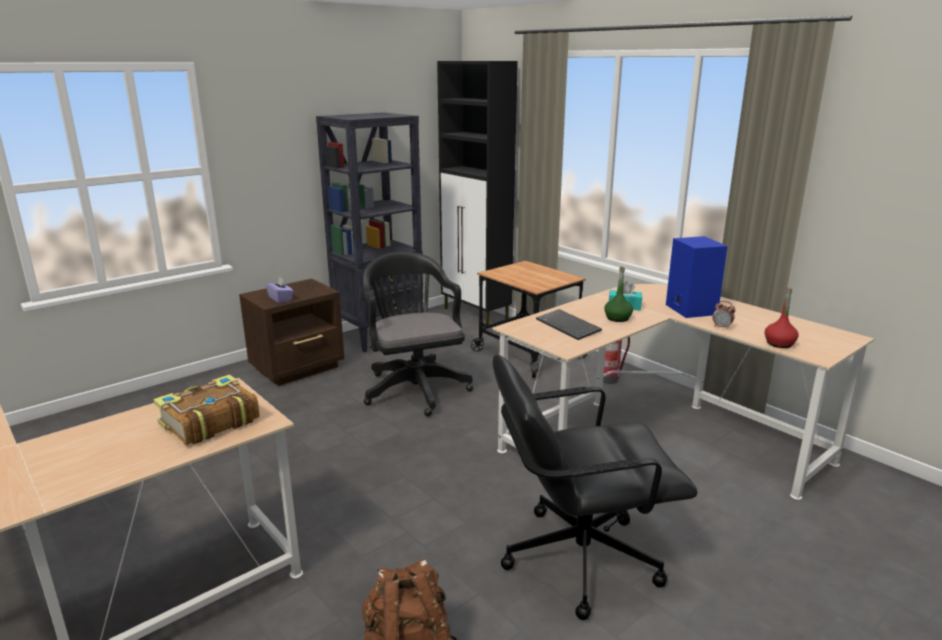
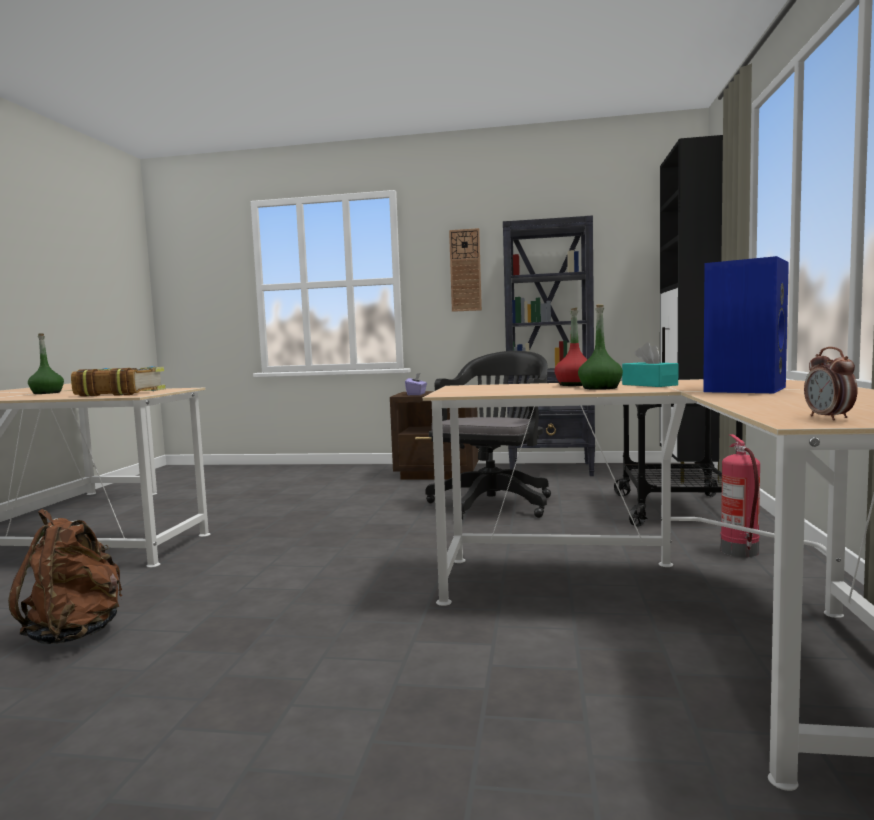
camera: 50 degrees right, 15 degrees down
(52, 452) = (47, 393): none -> green bottle
(278, 155) = (465, 270): none -> wall clock
(569, 326) = (519, 388): keyboard -> none
(578, 557) = (312, 656): black office chair -> none
(722, 327) = (730, 398): alarm clock -> alarm clock (829, 418)
(779, 344) = (775, 410): red bottle -> red bottle (574, 385)

